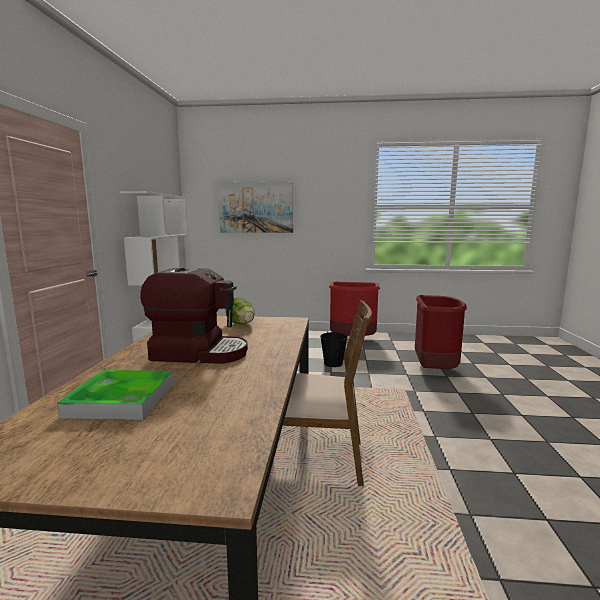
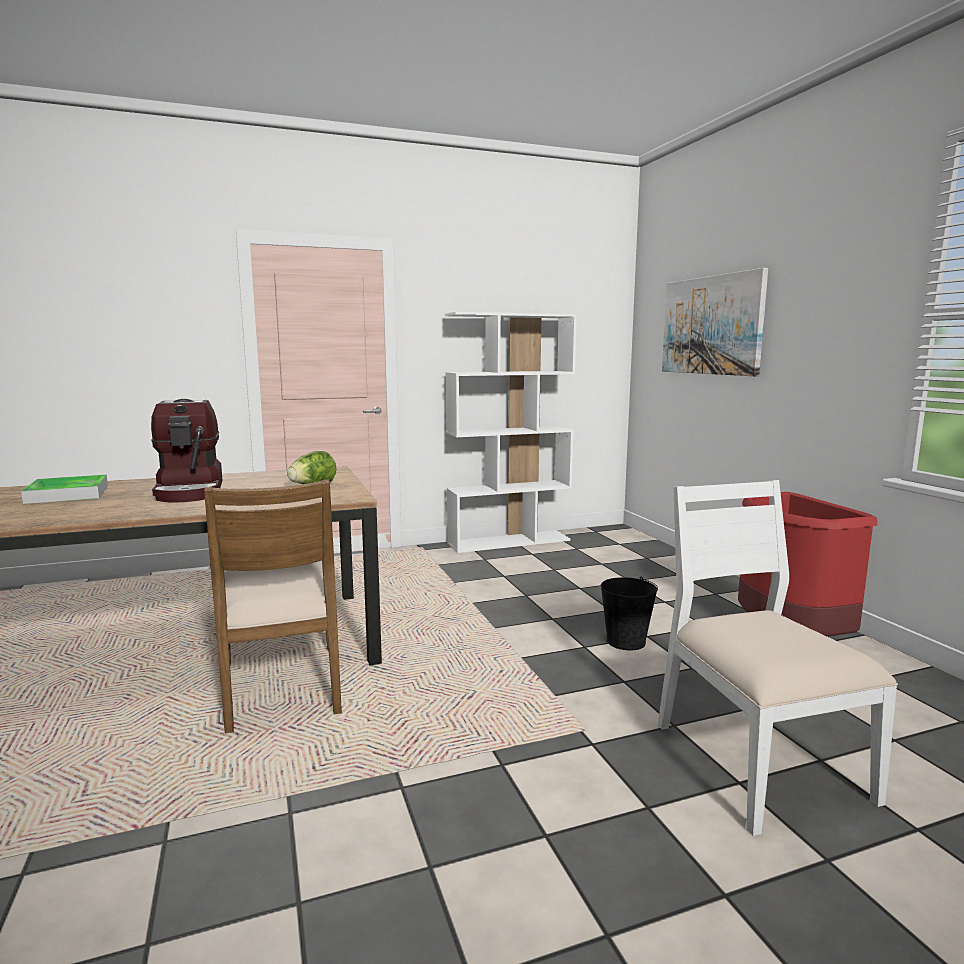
camera: 65 degrees right, 0 degrees up
(434, 370) = (755, 761): red trash can -> white chair

